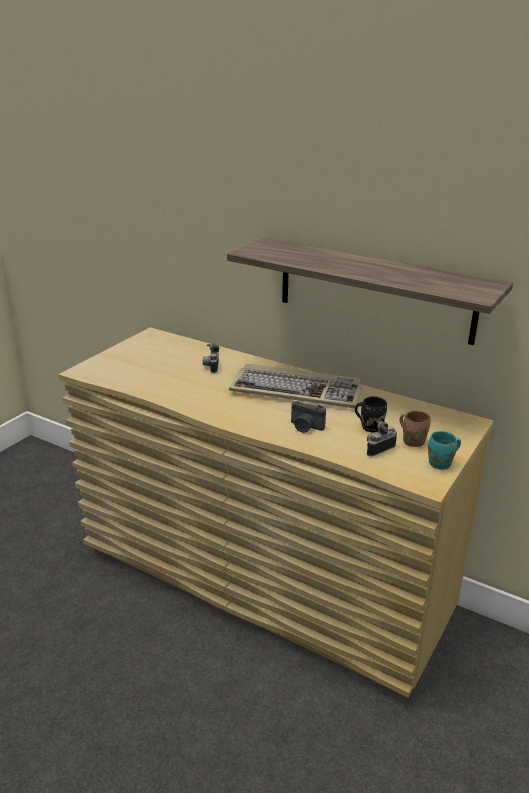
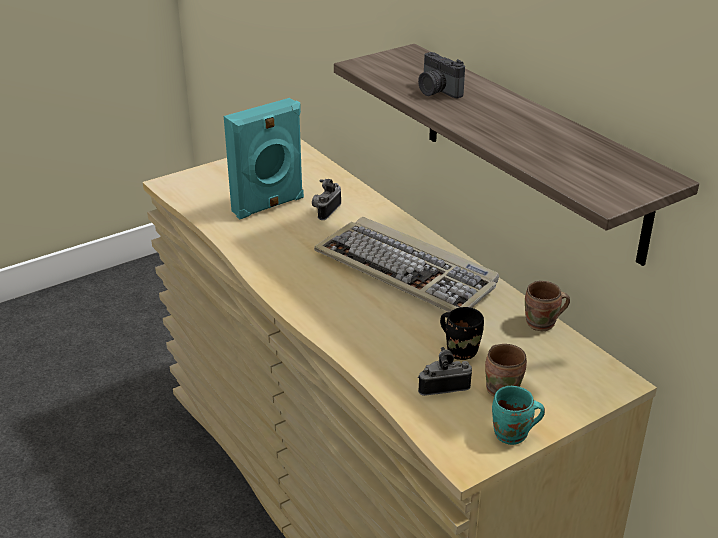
camera: 25 degrees right, 5 degrees up
(169, 371) = (269, 206): none -> turquoise speaker
(305, 427) = (372, 328): camera -> camera (437, 91)
(404, 402) = (542, 324): none -> brown mug

